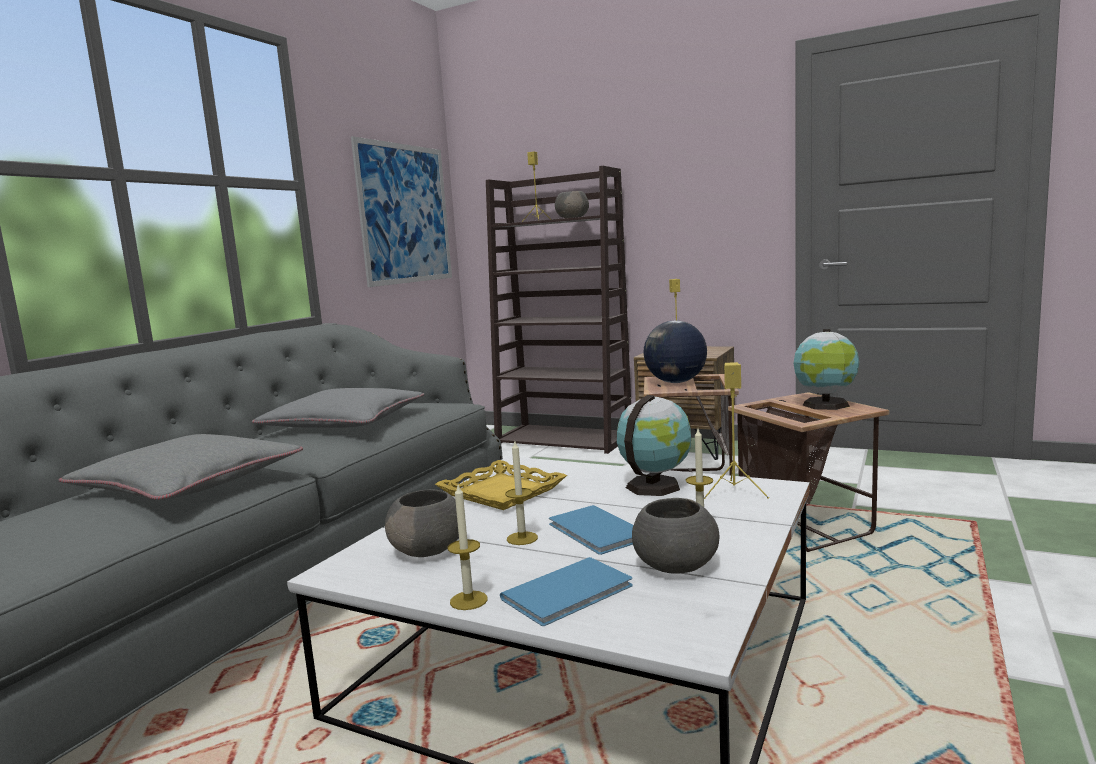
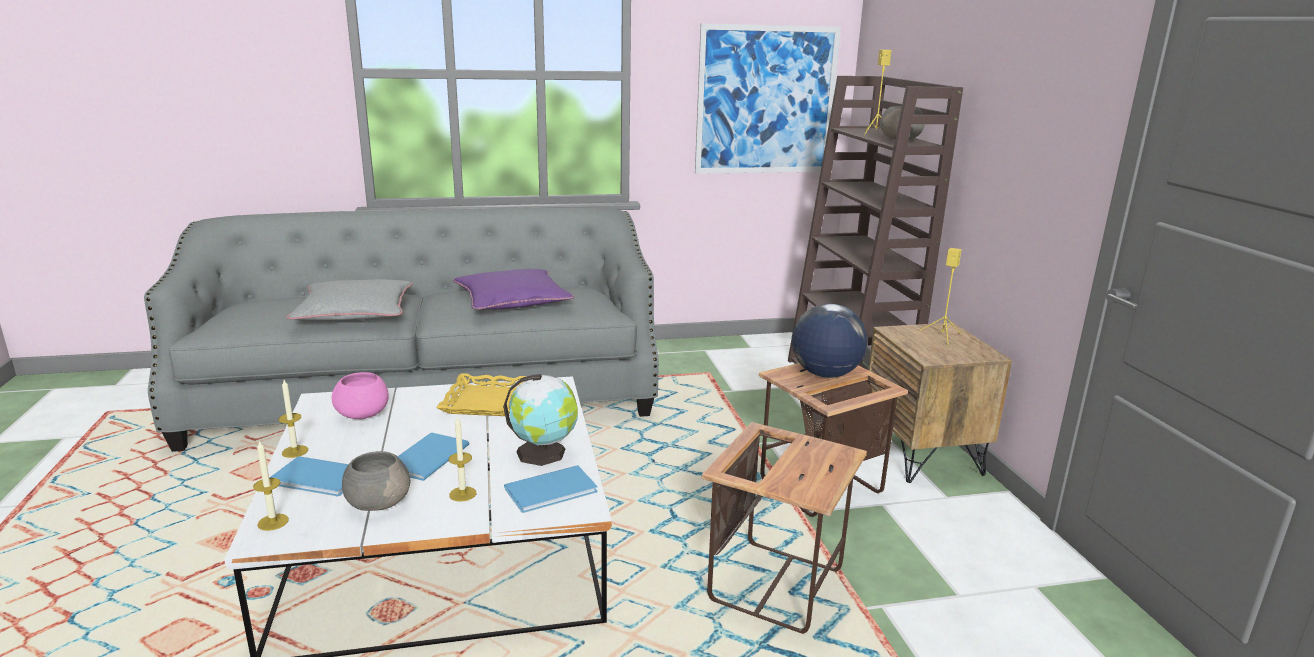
camera: 50 degrees right, 10 degrees up
(344, 422) = (512, 300): grey pillow -> purple pillow
(428, 550) = (363, 414): grey bowl -> pink bowl
(522, 538) = (399, 436): candle -> candle (273, 522)
(735, 492) = (554, 490): yellow speaker -> blue book
(826, 405) = (808, 471): globe -> none

